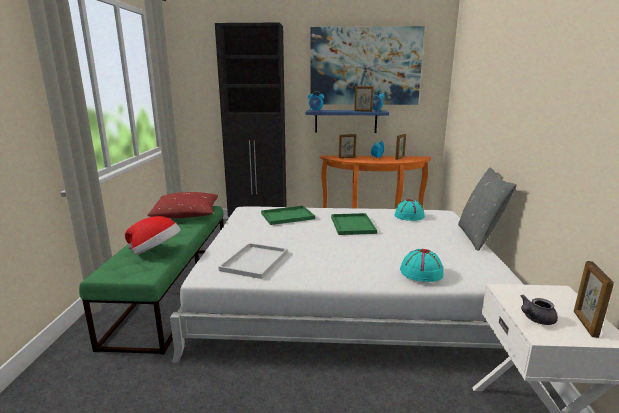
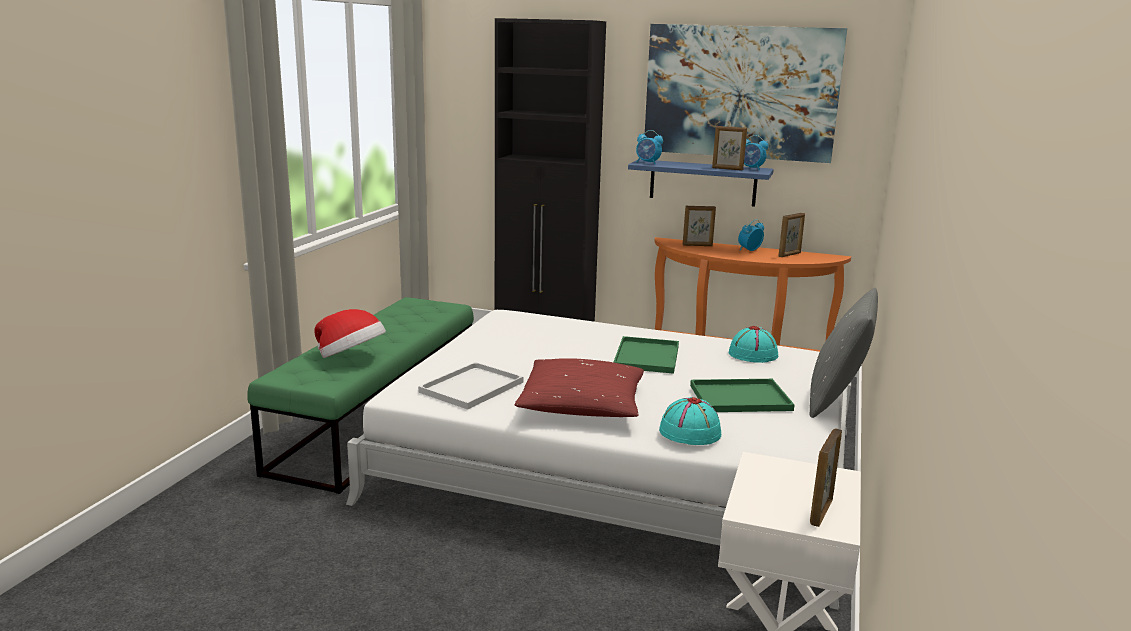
camera: 15 degrees right, 0 degrees up
(186, 214) = (414, 312): red pillow -> red pillow (582, 405)
(286, 216) = (556, 332): green tray -> green tray (738, 398)
(535, 319) = (760, 497): grey teapot -> none

